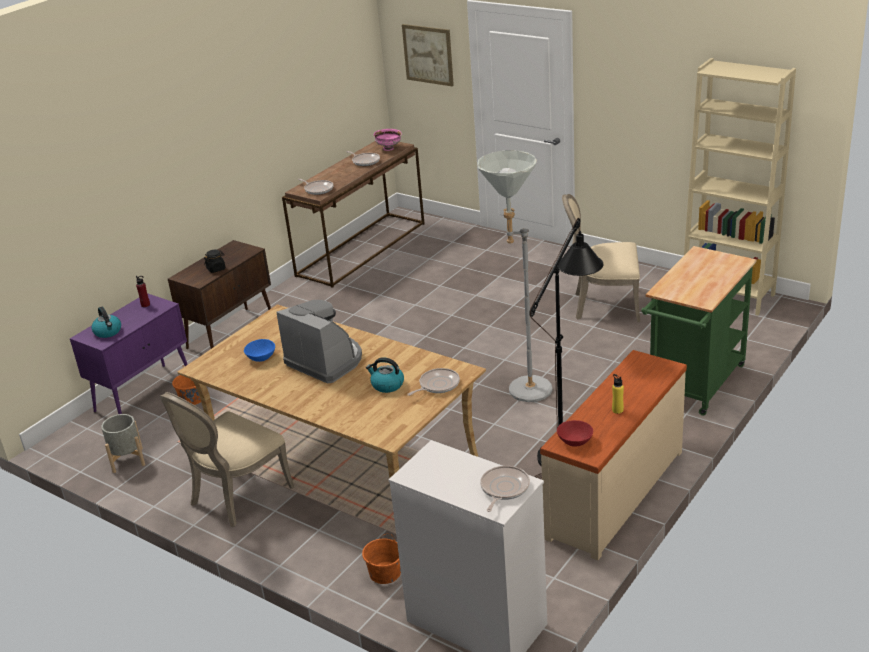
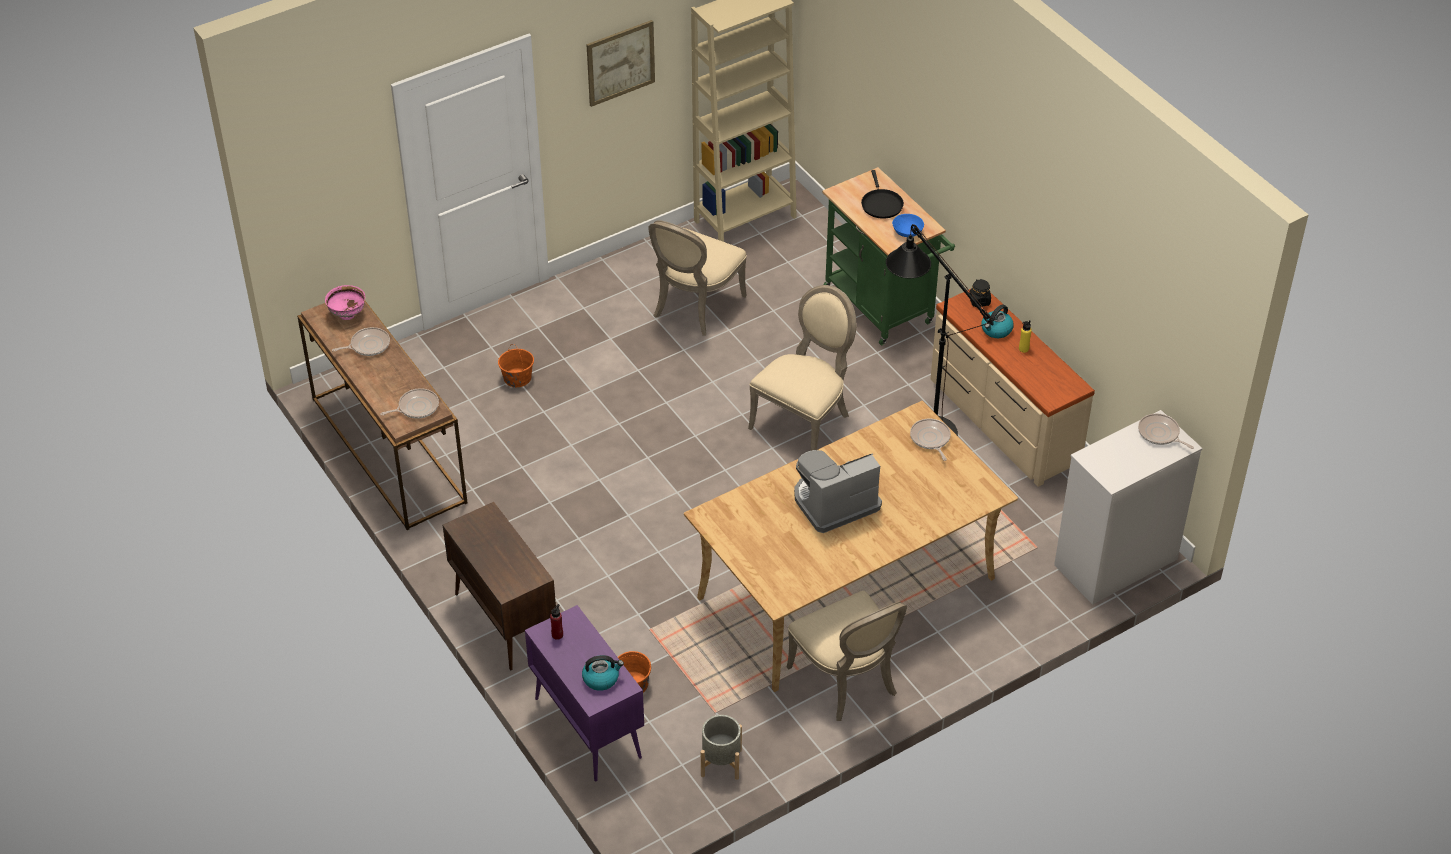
camera: 70 degrees left, 15 degrees up
(216, 269) = (513, 555): black jar -> black jar (979, 301)
(261, 357) = (792, 548): blue bowl -> blue bowl (907, 232)
(385, 573) = (1024, 601): orange bucket -> orange bucket (517, 378)
(387, 385) = (908, 472): kettle -> kettle (996, 330)
(428, 54) = (336, 175): picture -> picture (620, 62)
(520, 389) = (804, 421): grey floor lamp -> beige chair
(575, 441) = (1052, 389): red bowl -> none
(708, 273) = (881, 204): none -> black frying pan

